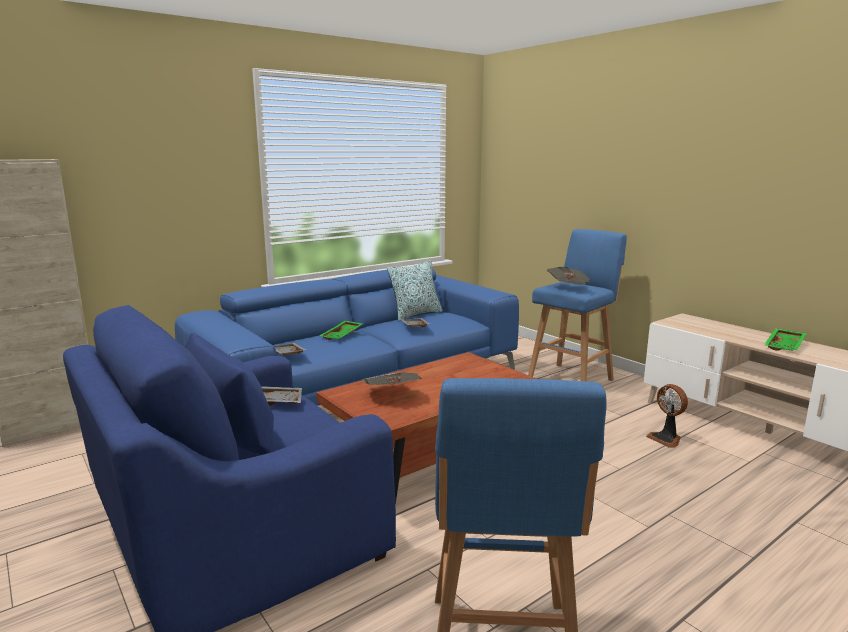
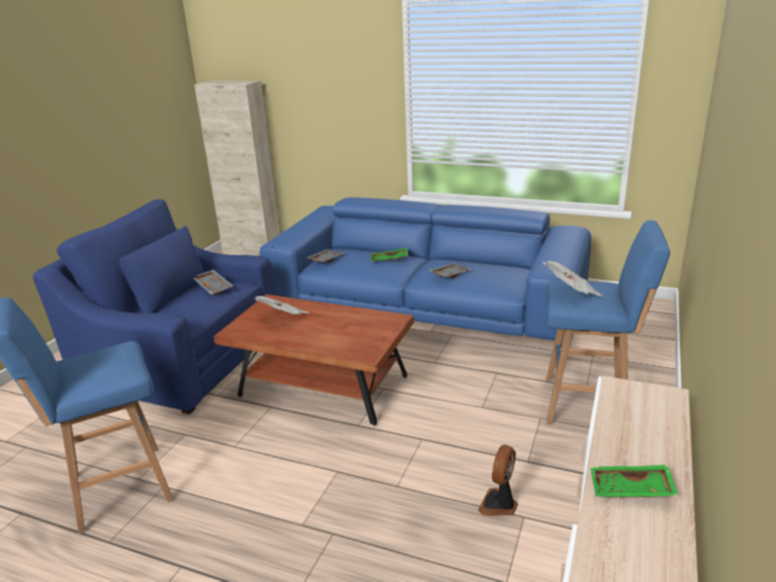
camera: 60 degrees right, 10 degrees up
(415, 314) = (492, 263): pillow -> none

